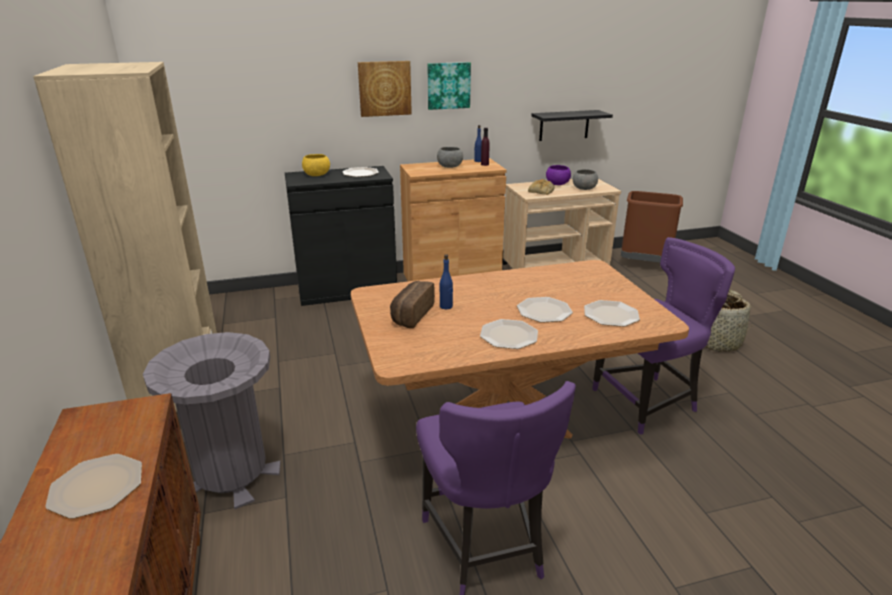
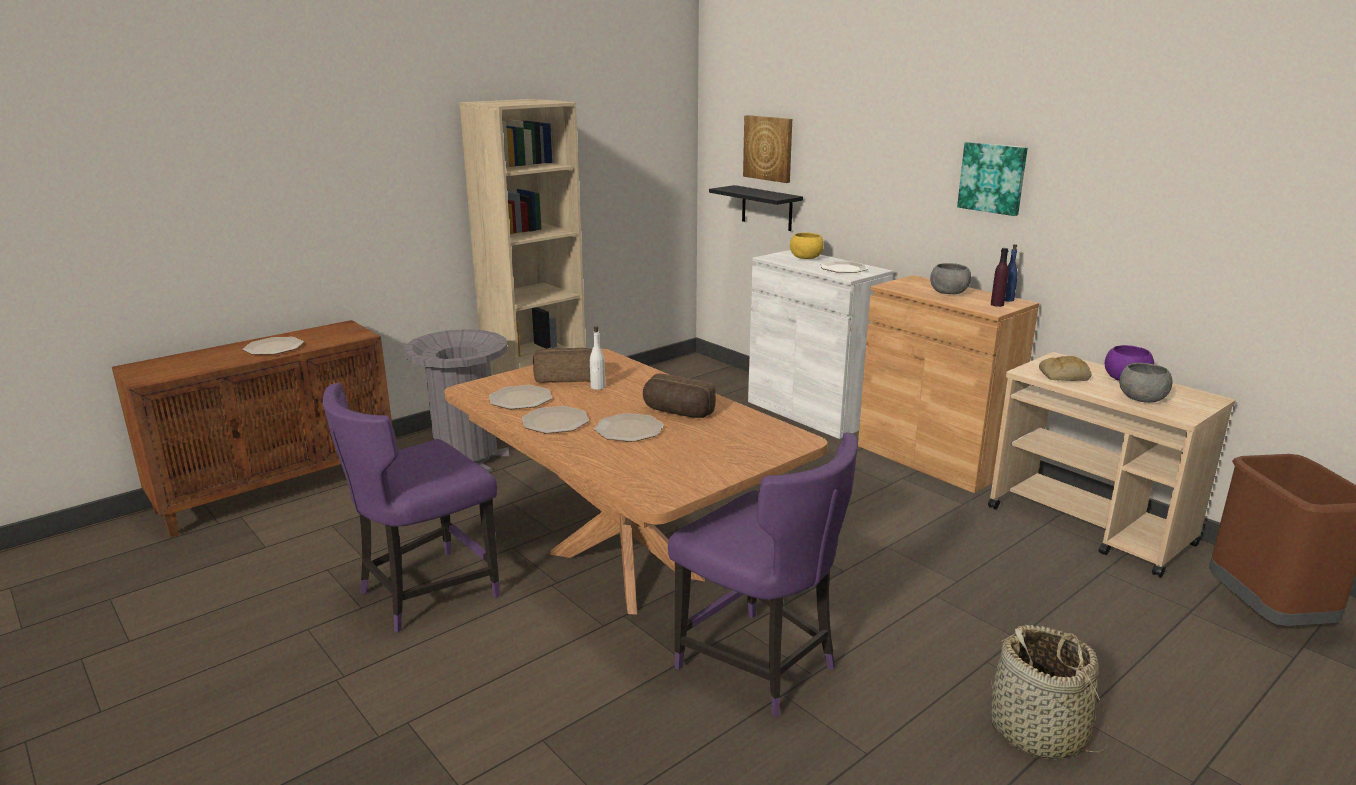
camera: 65 degrees right, 5 degrees down
(347, 289) = (811, 412): black cabinet -> white cabinet
(384, 88) = (911, 168): picture -> picture (768, 148)
(446, 306) = (597, 387): blue bottle -> white bottle
(523, 289) = (677, 412): none -> bread
(564, 125) = (1187, 283): black shelf -> black shelf (767, 208)
(611, 314) = (653, 464): plate -> plate (521, 399)

